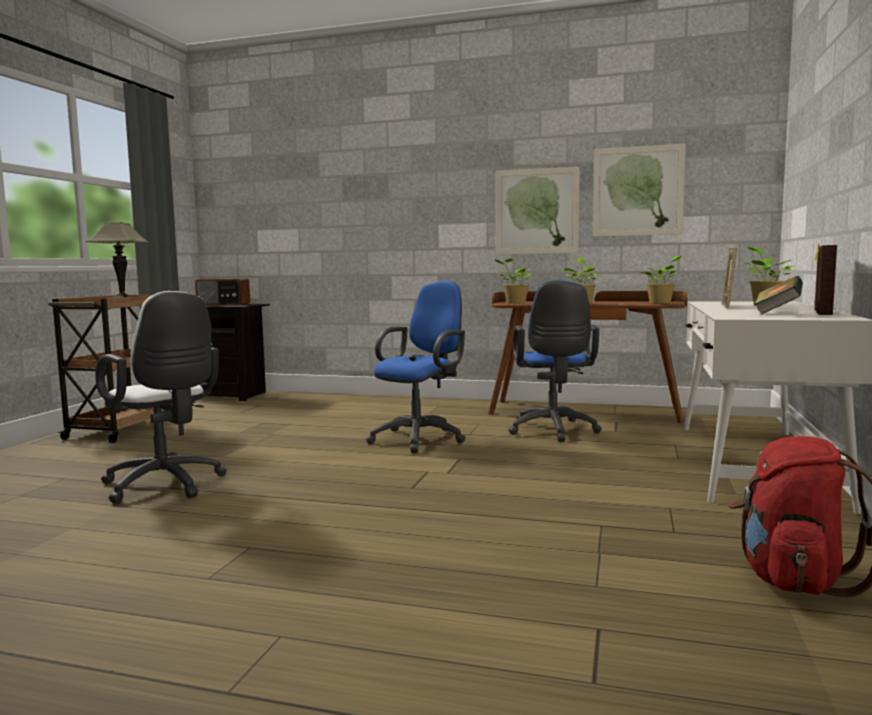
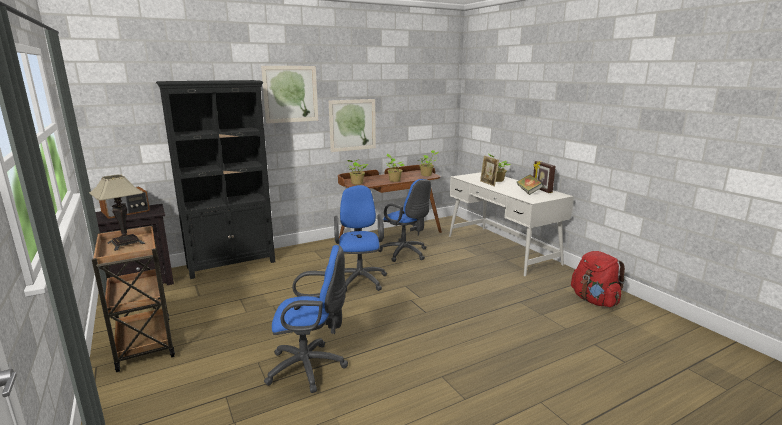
camera: 45 degrees left, 10 degrees up
(166, 486) = (310, 368): white office chair -> blue office chair
(328, 398) = (232, 264): none -> black bookcase
(637, 191) = (402, 113): picture -> picture (290, 94)

